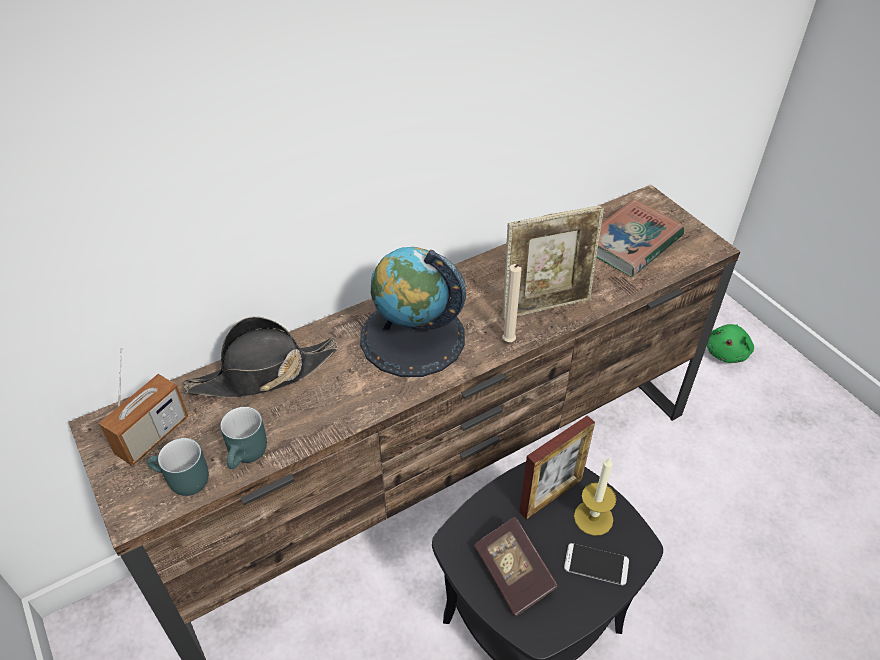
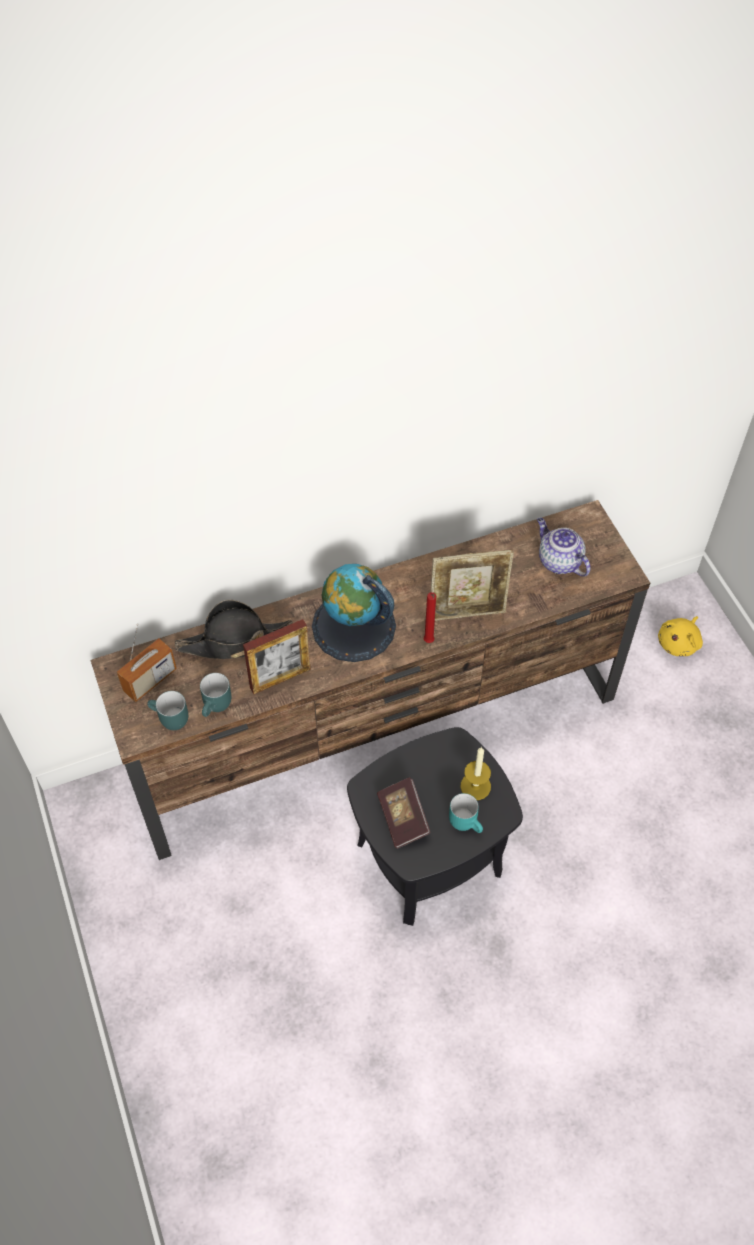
camera: 10 degrees right, 10 degrees up
(509, 343) = (429, 642): beige candle -> red candle
(551, 495) = (447, 763): picture frame -> picture frame (280, 678)
(596, 564) = (467, 821): phone -> turquoise mug
(631, 243) = (558, 561): book -> teapot
(727, 352) = (679, 643): green plush toy -> yellow plush toy

